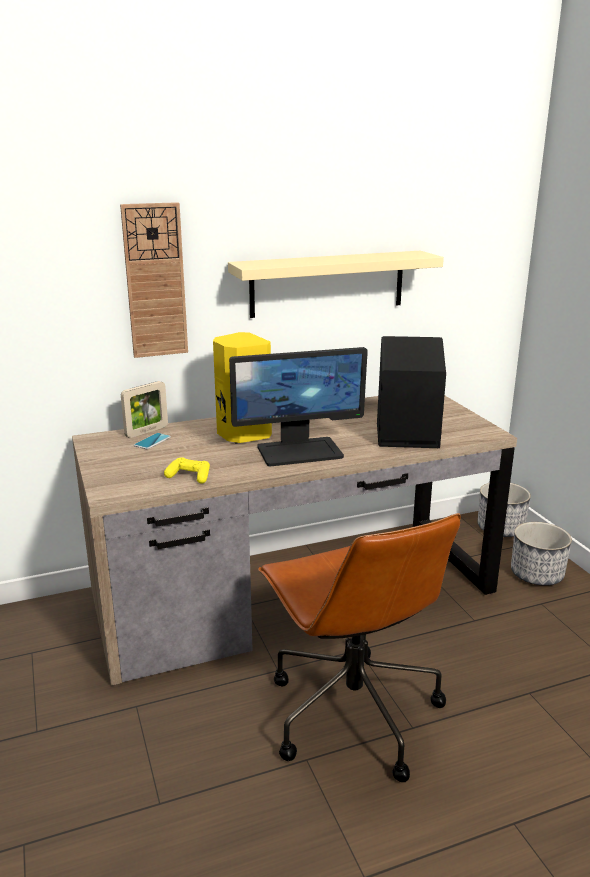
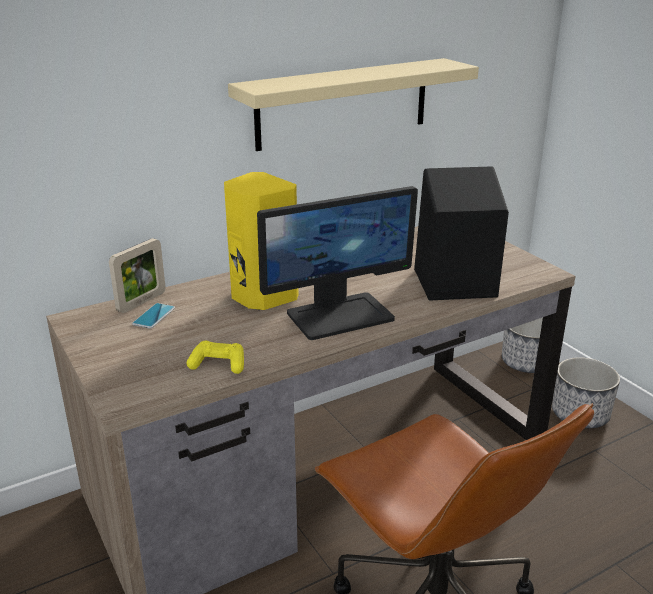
camera: 10 degrees left, 5 degrees up
(155, 281) = (140, 113): wall clock -> none

